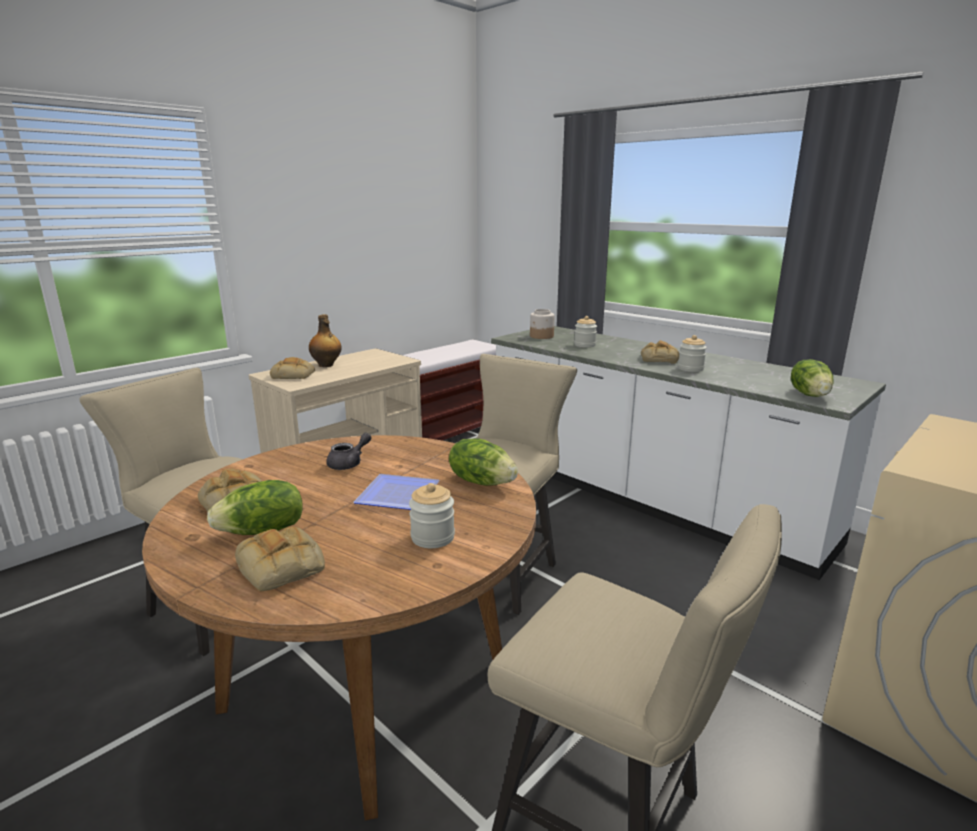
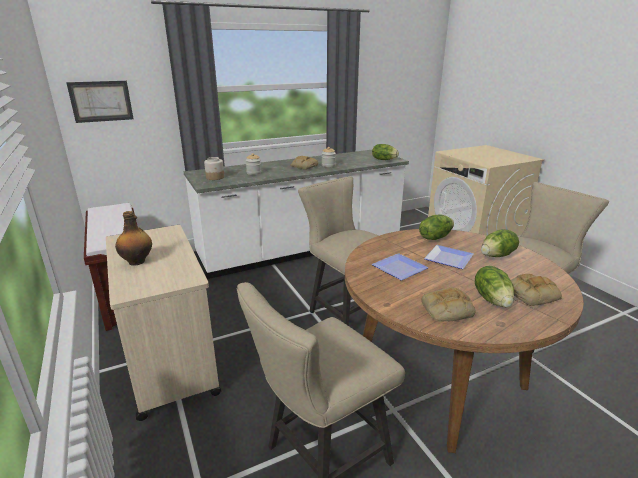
camera: 70 degrees left, 5 degrees up
(294, 375) = (152, 278): bread -> none
(349, 464) = (397, 268): grey teapot -> plate
(432, 537) = (497, 255): jar -> lettuce
(508, 230) = (101, 101): none -> picture

